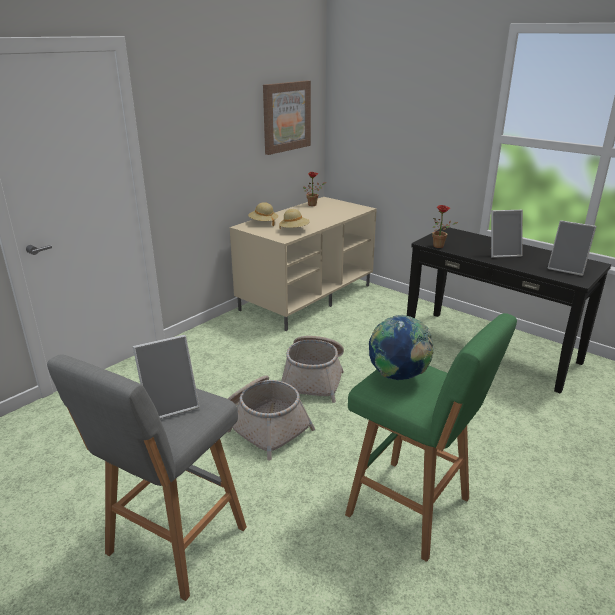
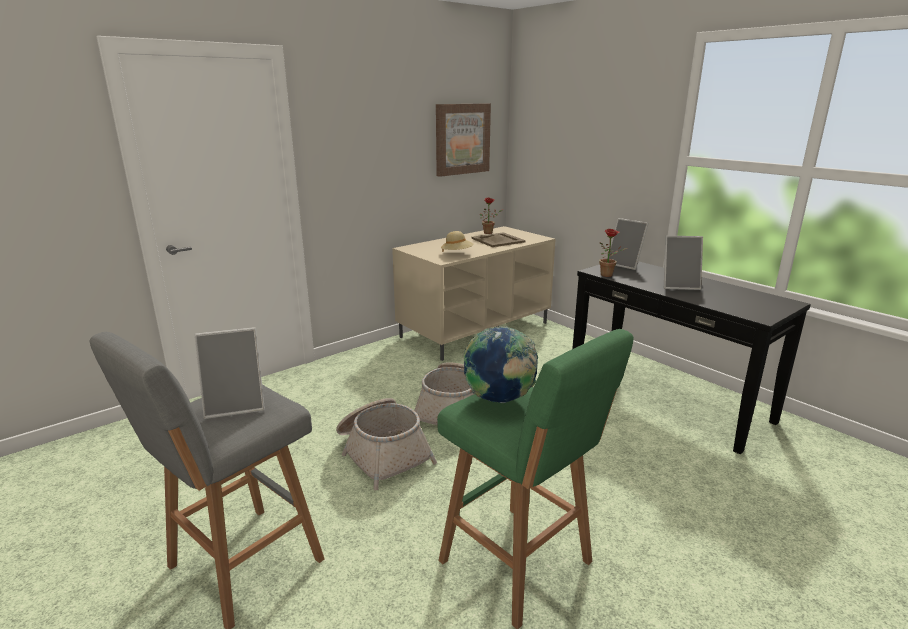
camera: 10 degrees right, 5 degrees down
(263, 223) = (428, 246): beige hat -> none
(325, 213) = (498, 240): none -> beige tray
(567, 269) = (752, 305): picture frame -> picture frame (625, 264)

